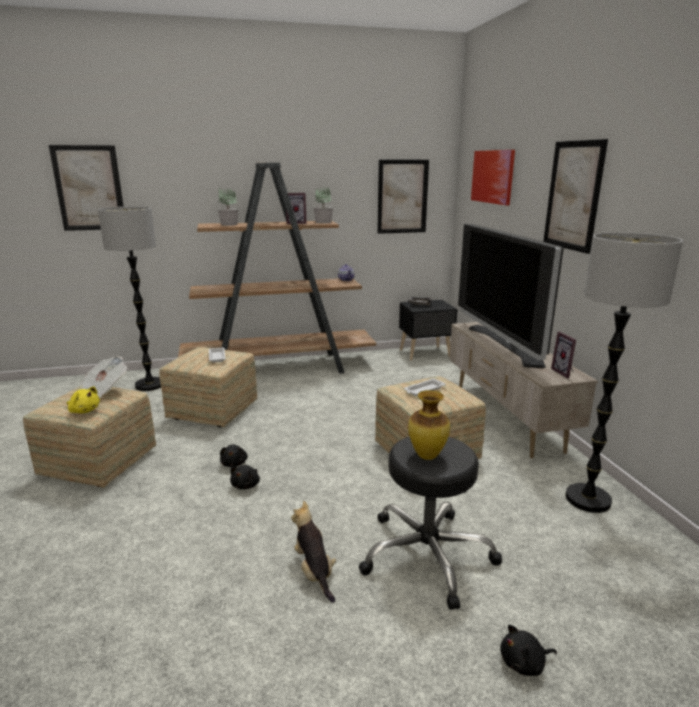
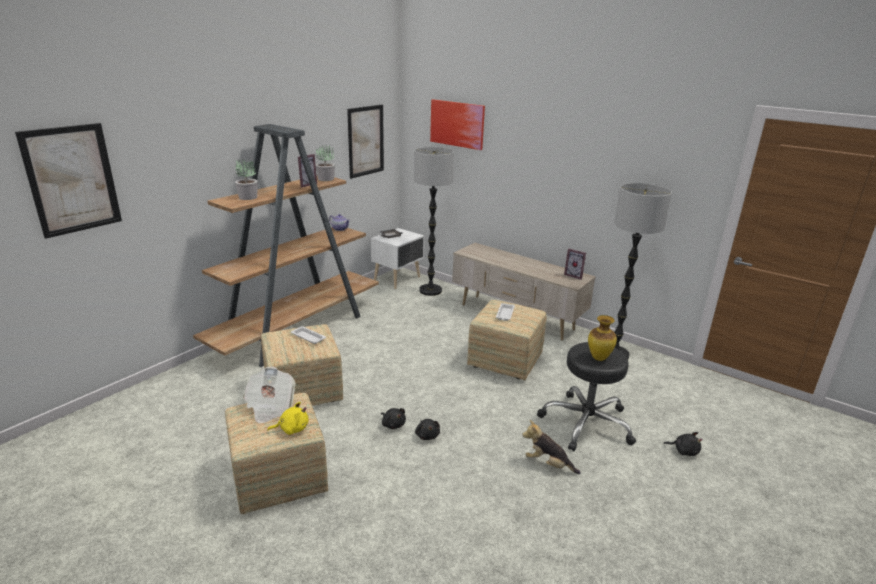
camera: 40 degrees left, 5 degrees up
(150, 385) = (191, 391): floor lamp -> floor lamp (430, 290)
(426, 353) = (398, 279): black nightstand -> white nightstand
(504, 345) = (513, 263): television -> none
(524, 663) = (684, 451): black plush toy -> black plush toy turned 105 degrees counterclockwise
(573, 196) = (556, 149): picture -> none

